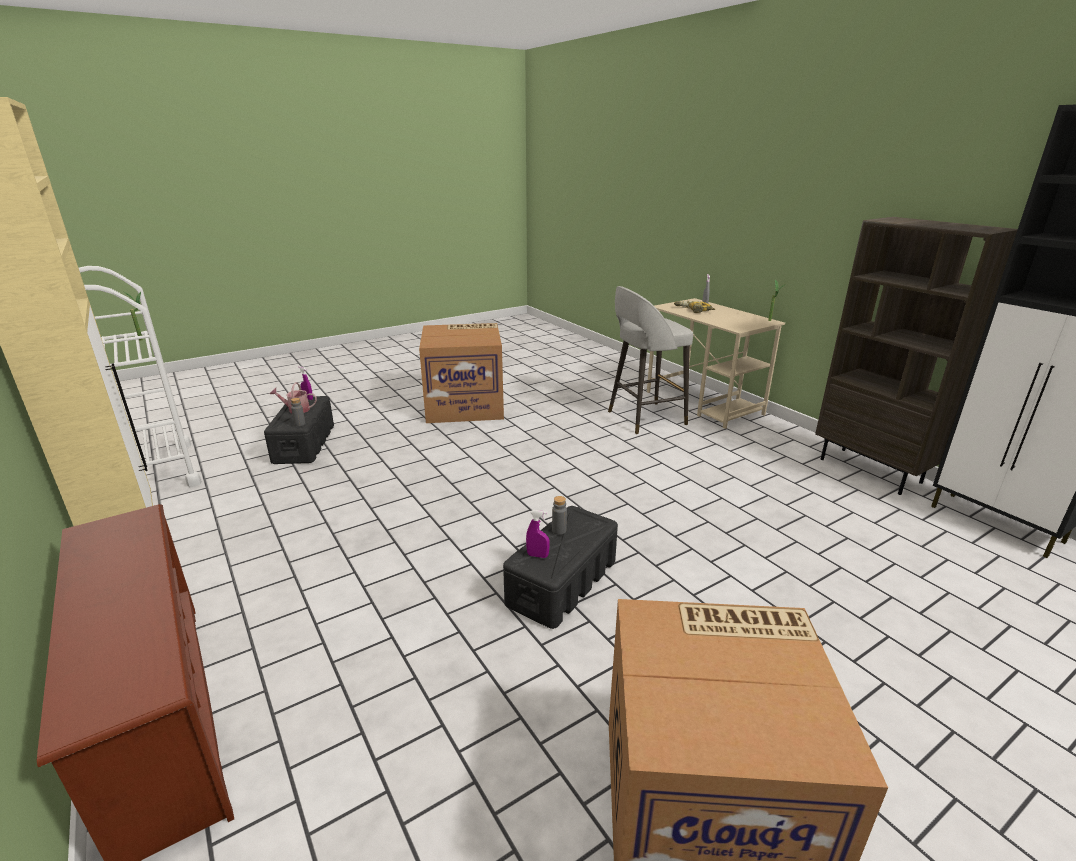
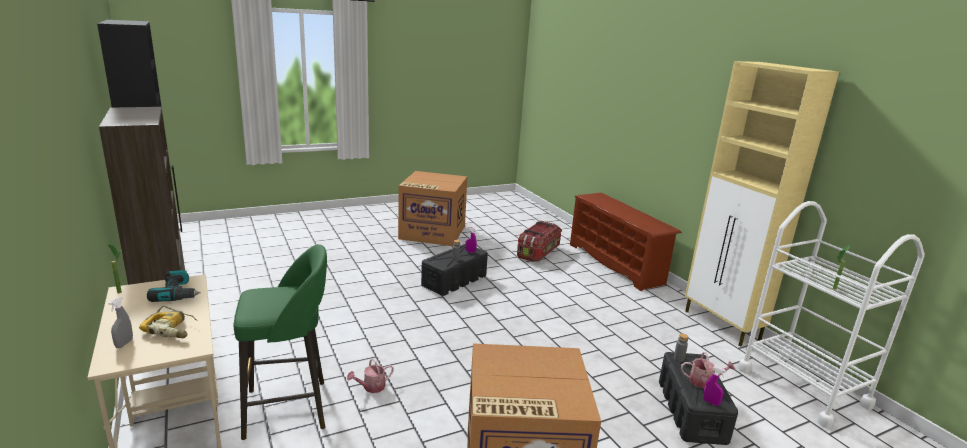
camera: 175 degrees left, 5 degrees down
(362, 737) = (538, 252): none -> storage box
(593, 435) = (371, 387): none -> watering can
(644, 418) = (289, 409): grey stool -> green stool
(729, 322) = (178, 293): none -> power drill

